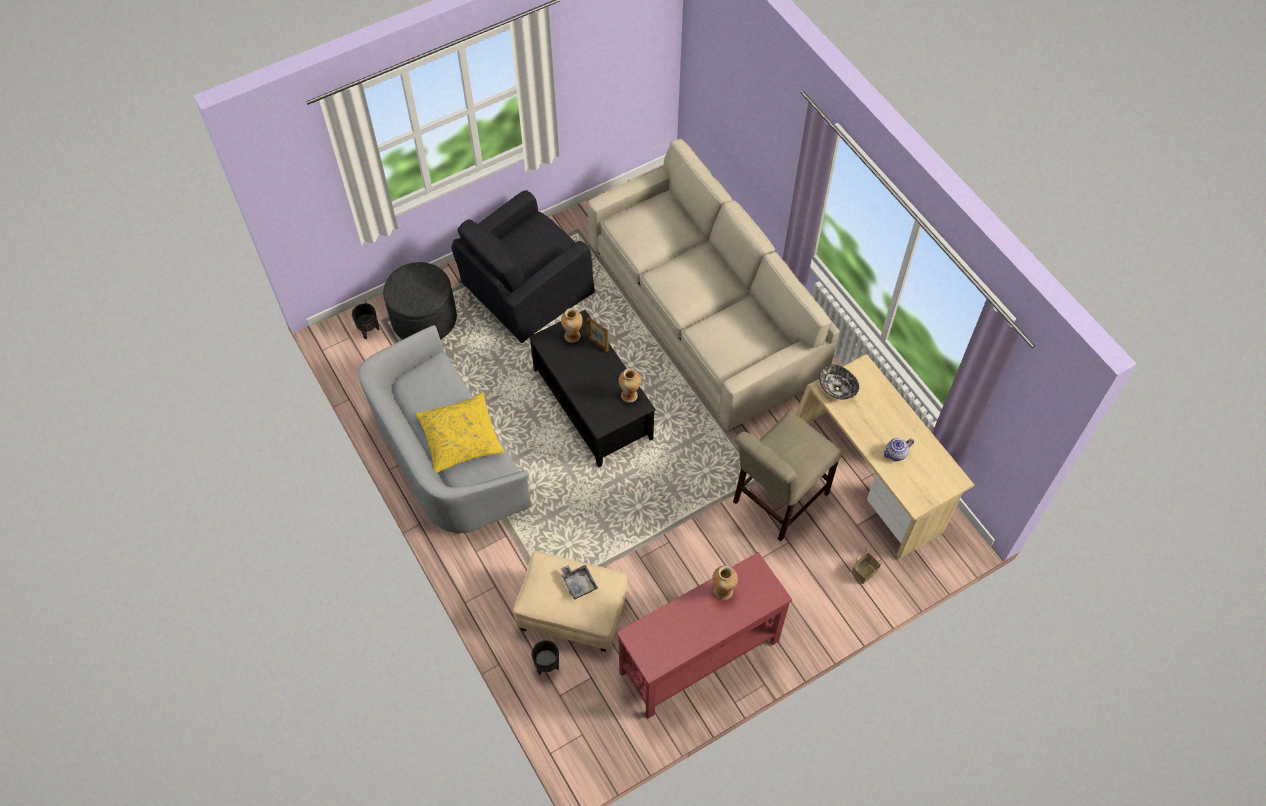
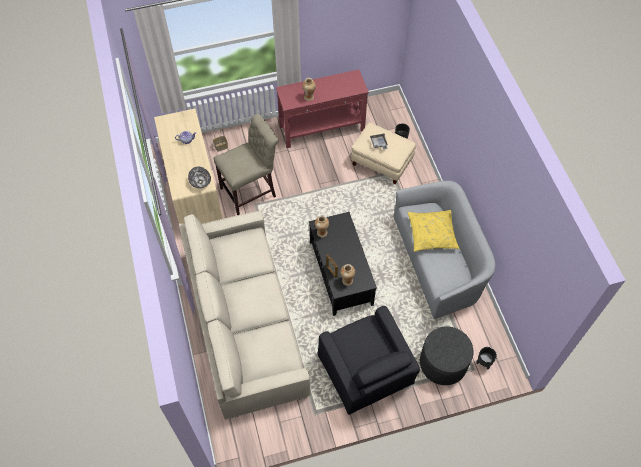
camera: 165 degrees left, 0 degrees up
(525, 288) = (366, 370): black armchair -> black armchair turned 90 degrees clockwise

